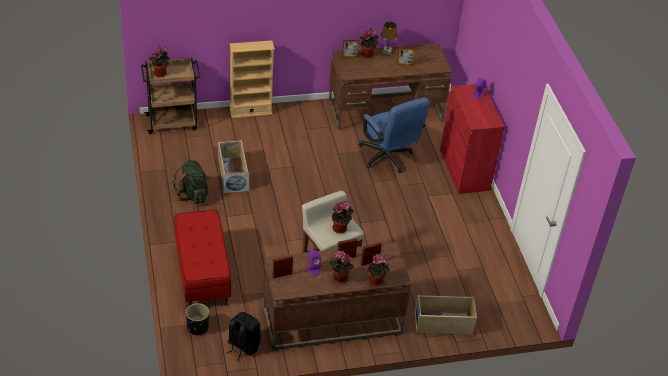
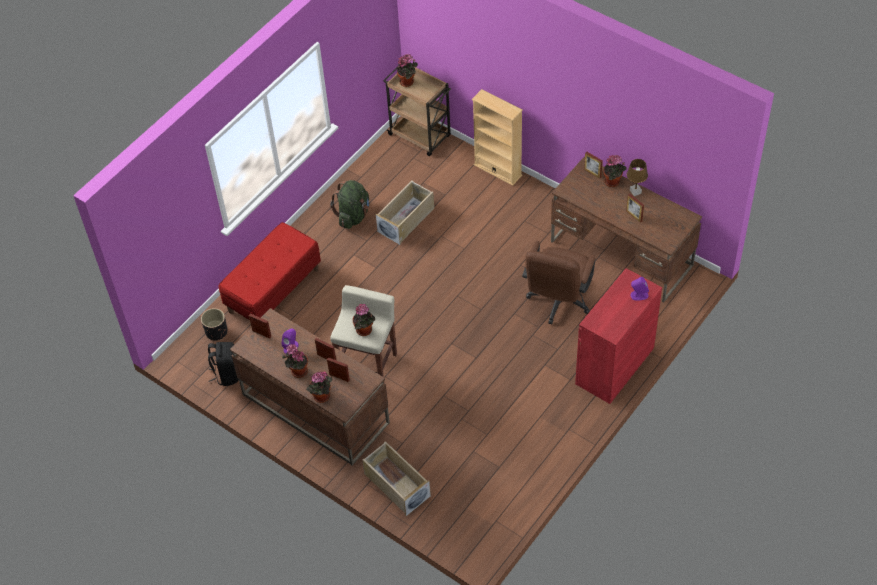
camera: 55 degrees right, 10 degrees up
(388, 159) = (558, 302): blue office chair -> brown office chair

